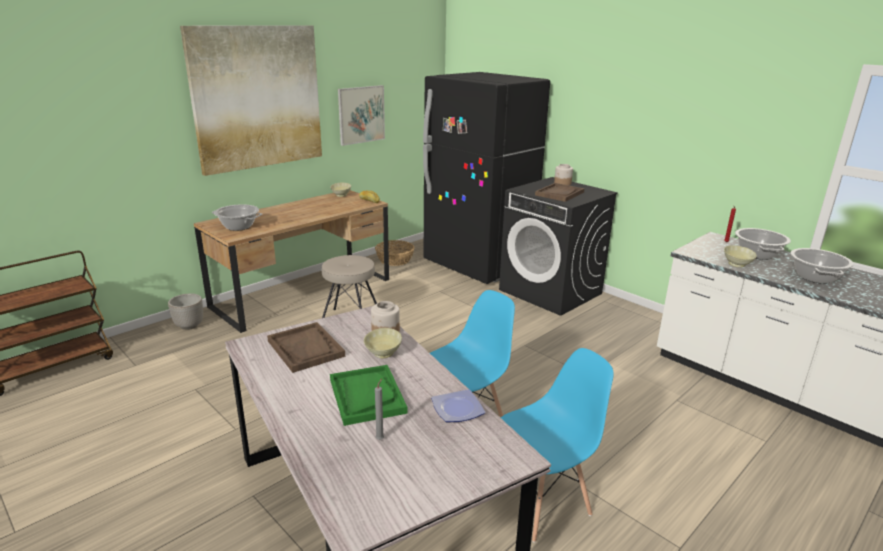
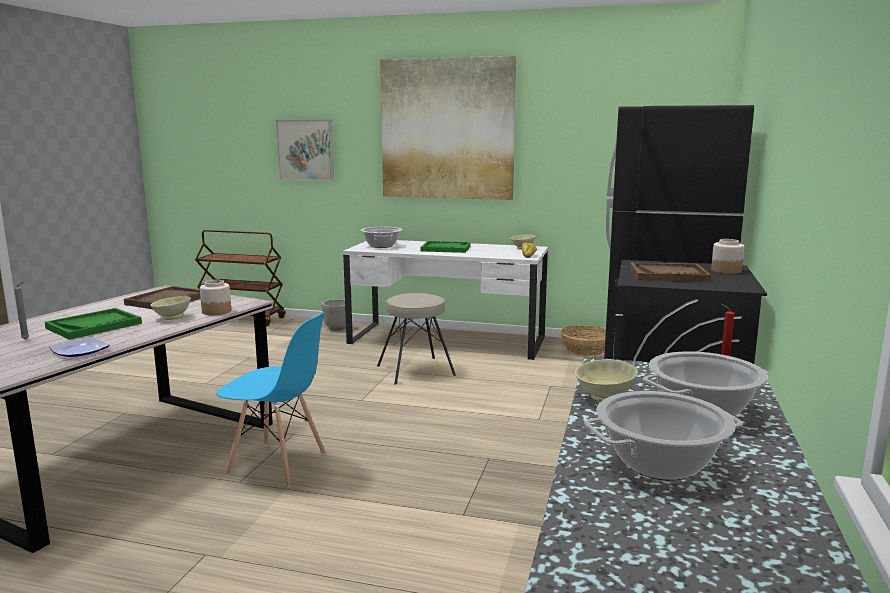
camera: 60 degrees right, 10 degrees down
(297, 213) = (445, 249): none -> green tray
(303, 293) = (447, 340): brown desk -> white desk
(361, 114) = (577, 160): picture -> picture (305, 150)
(541, 503) = (161, 536): blue chair -> none

